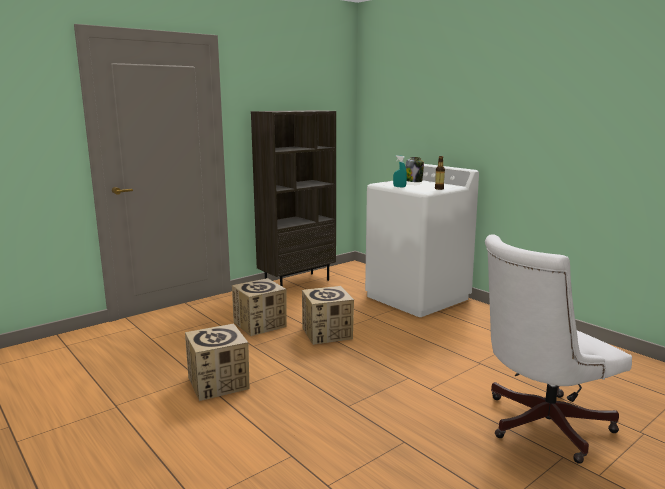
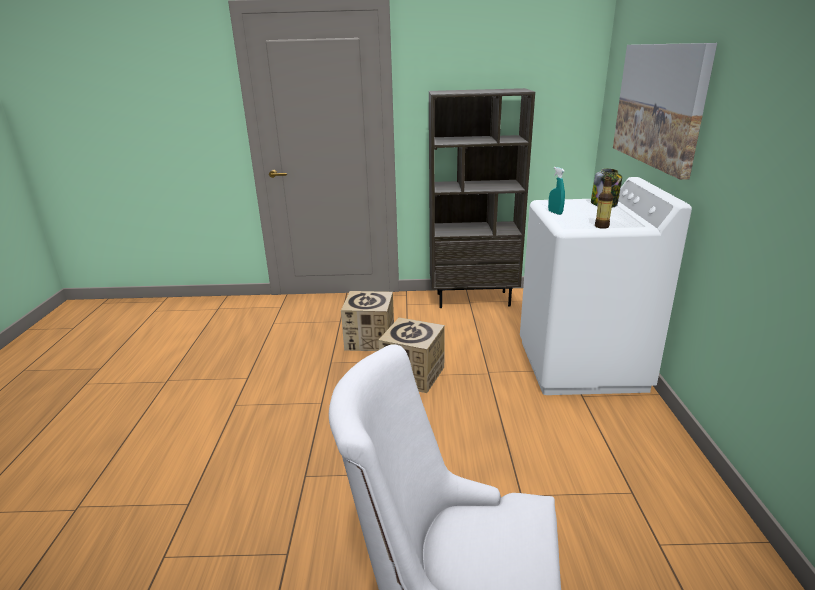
camera: 40 degrees right, 10 degrees up
(218, 383) = (252, 392): cardboard box -> none
(427, 116) = (659, 105): none -> picture

